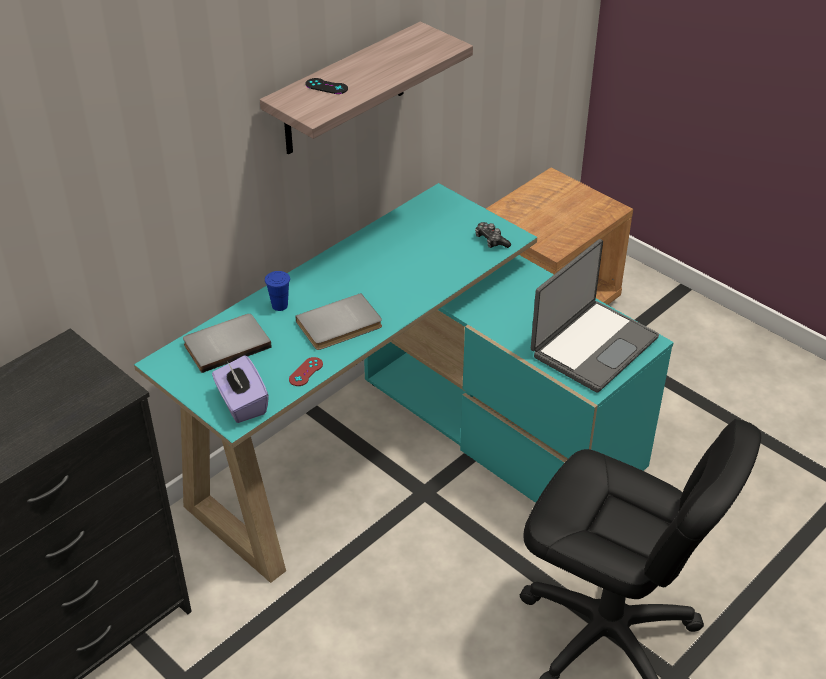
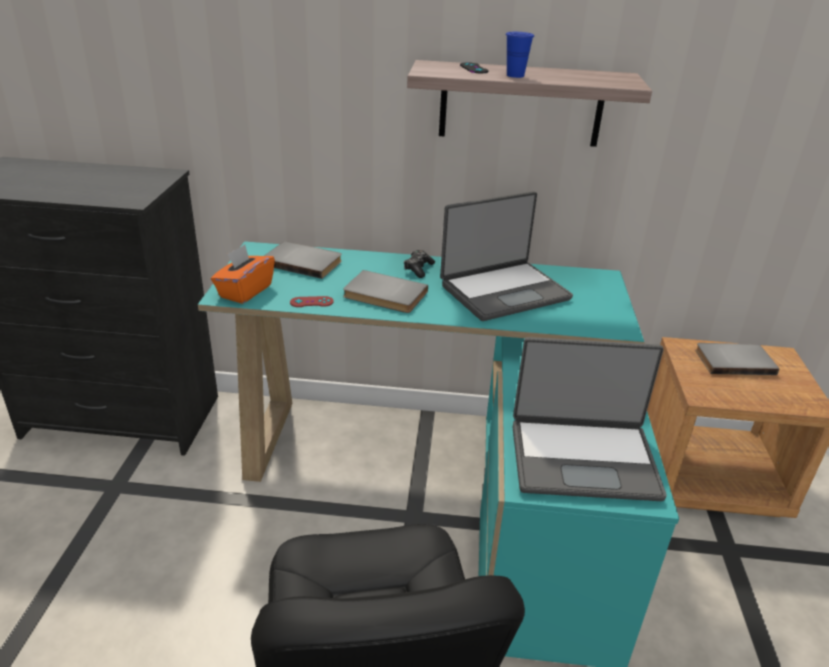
camera: 50 degrees right, 10 degrees down
(242, 404) = (245, 291): purple tissue box -> orange tissue box
(279, 305) = (372, 265): blue cup -> blue cup (515, 75)
(404, 259) = (503, 291): none -> laptop
(491, 240) = (596, 320): game controller -> game controller (418, 269)
(535, 205) = (733, 360): none -> grey book

